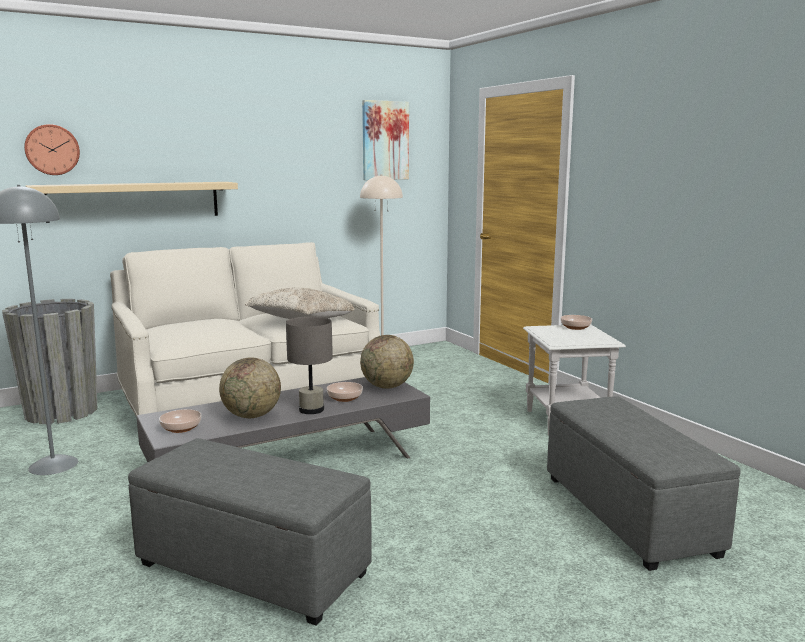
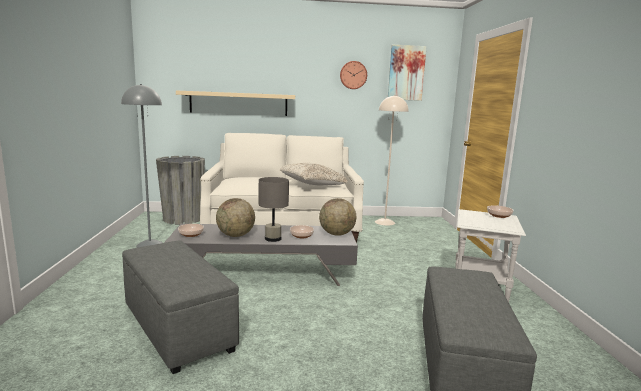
camera: 25 degrees right, 0 degrees up
(52, 150) = (196, 71): wall clock -> wall clock (353, 75)

